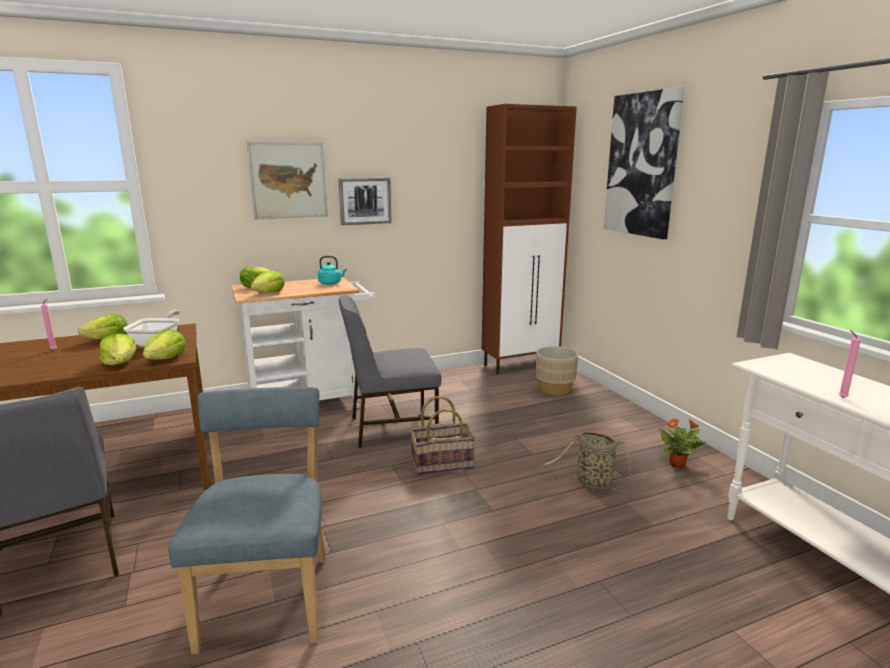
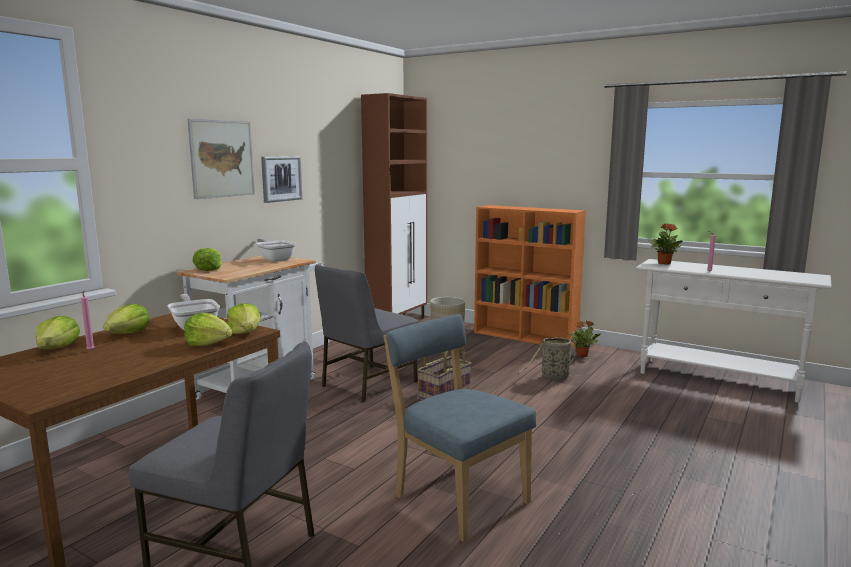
camera: 35 degrees left, 5 degrees down
(269, 293) = (240, 271): lettuce -> lettuce (58, 348)
(331, 283) = (275, 259): turquoise kettle -> frying pan
(638, 418) = (526, 337): none -> orange bookcase
(642, 165) = (499, 144): picture -> none
(794, 365) = (664, 263): none -> potted plant

